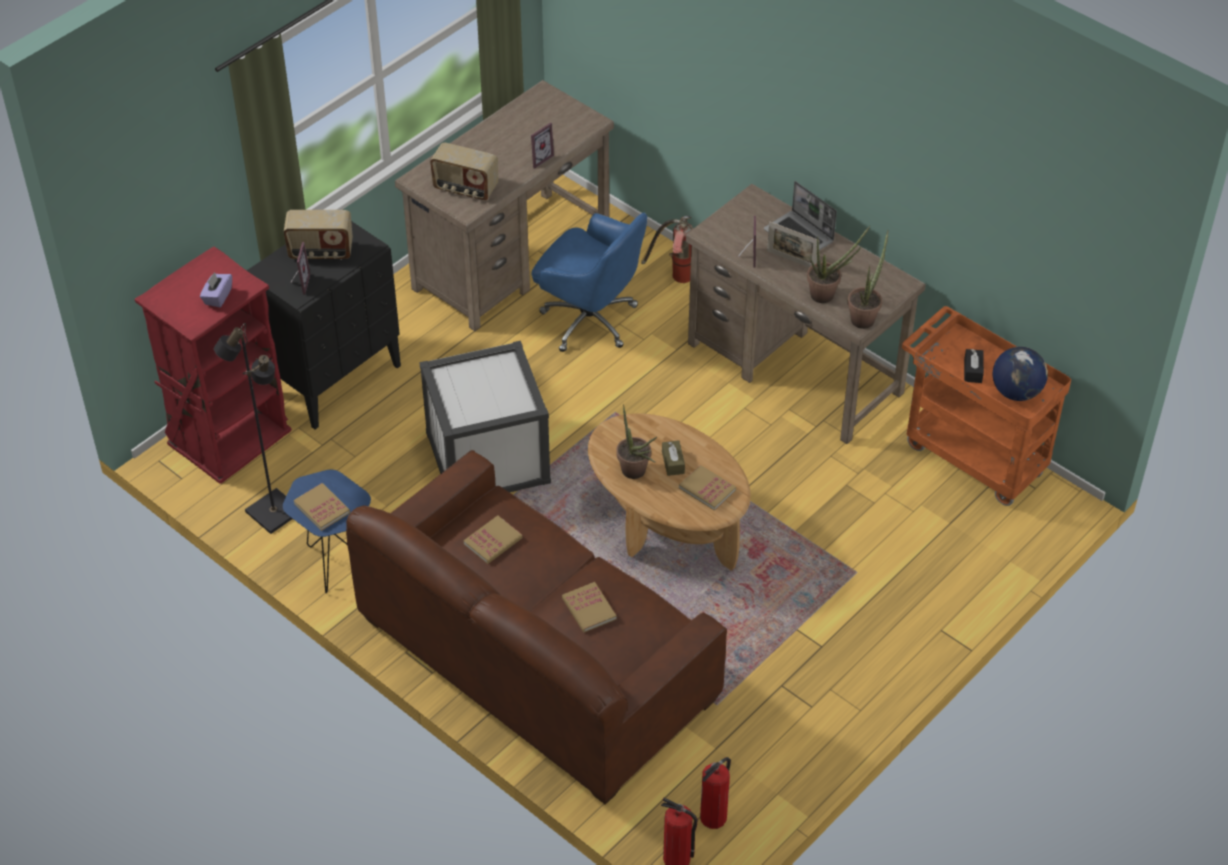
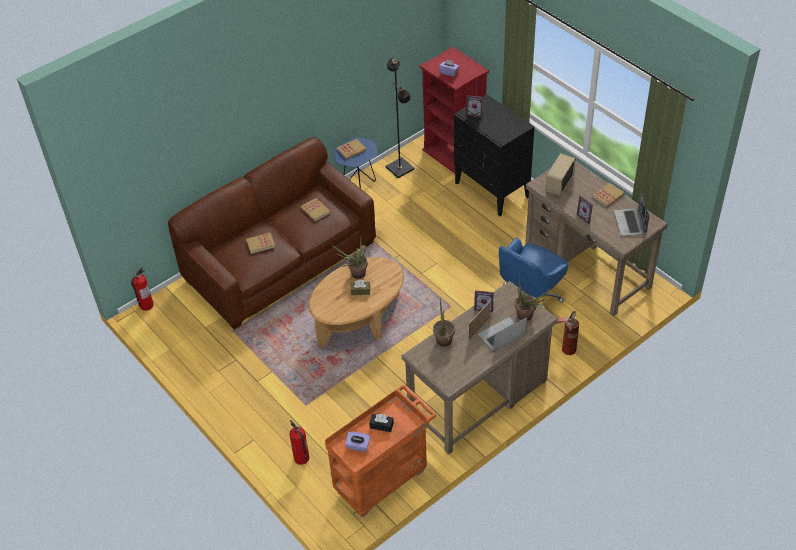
camera: 100 degrees right, 0 degrees up
(321, 252) = (499, 121): radio -> none
(488, 457) = (424, 249): white storage box -> none
(547, 114) = (630, 223): none -> laptop
(707, 489) = (337, 304): book -> book (608, 196)
(713, 816) = (165, 322): fire extinguisher -> fire extinguisher (301, 458)
(865, 316) = (420, 359): potted plant -> potted plant (528, 316)
(1016, 392) = (358, 446): globe -> purple tissue box

